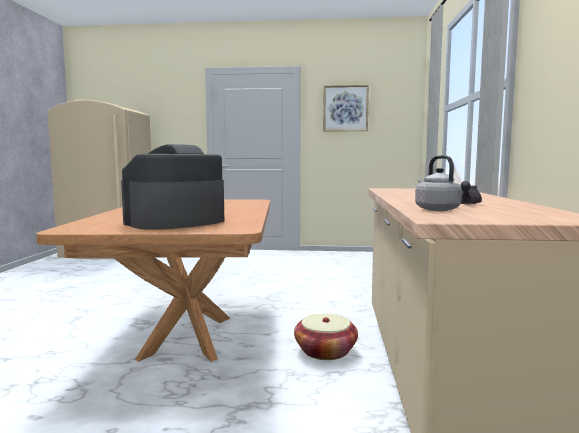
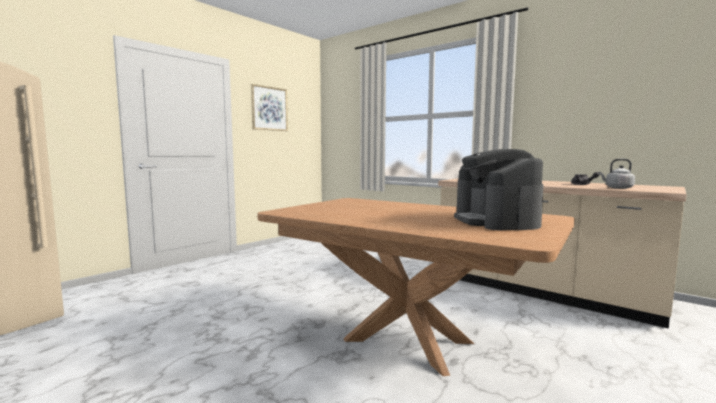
camera: 55 degrees left, 0 degrees up
(325, 351) = (484, 304): basket -> none

